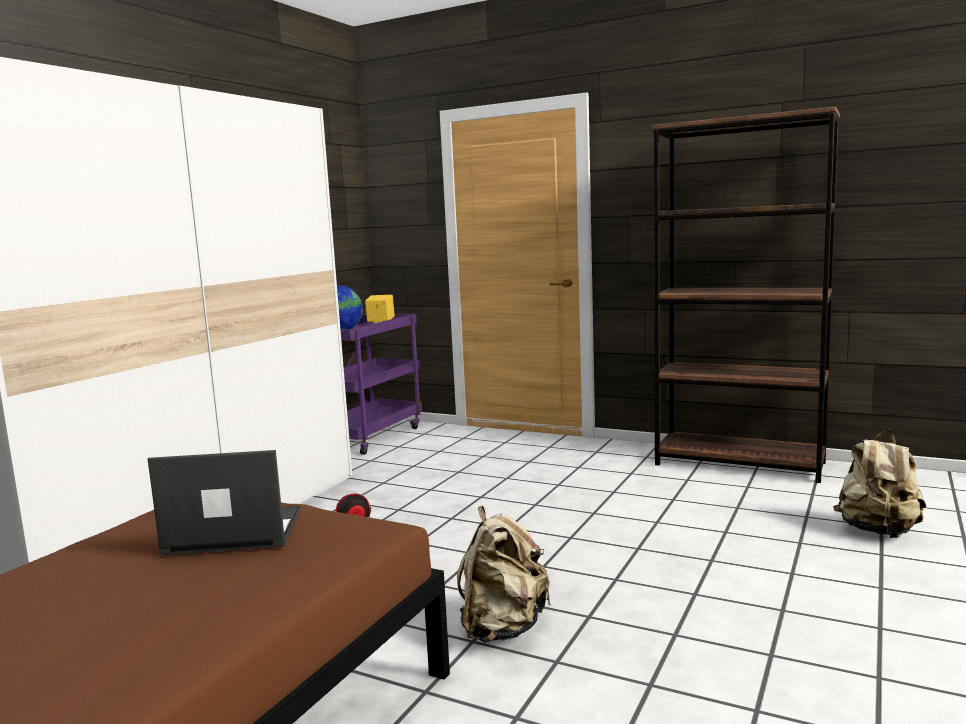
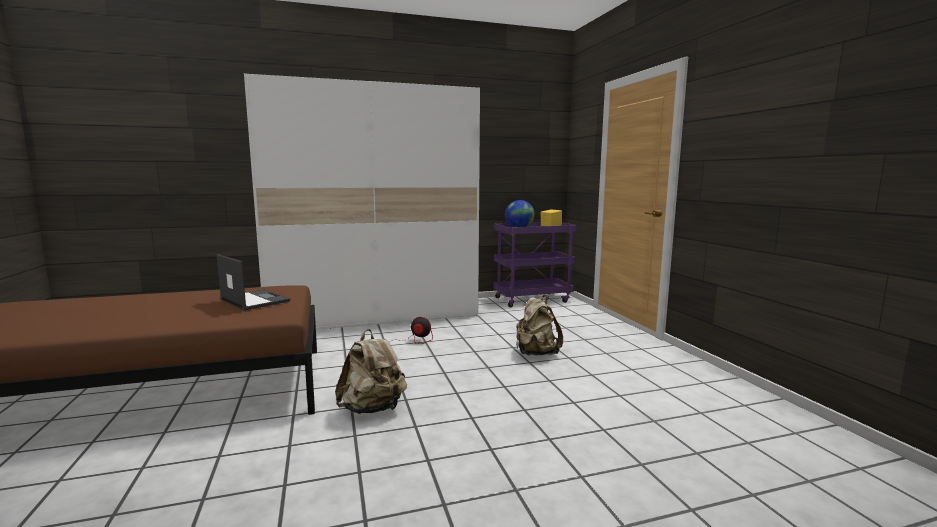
camera: 45 degrees right, 0 degrees up
(739, 463) = (737, 396): brown bookcase -> none
(878, 531) = (737, 496): beige backpack -> beige backpack (536, 353)

